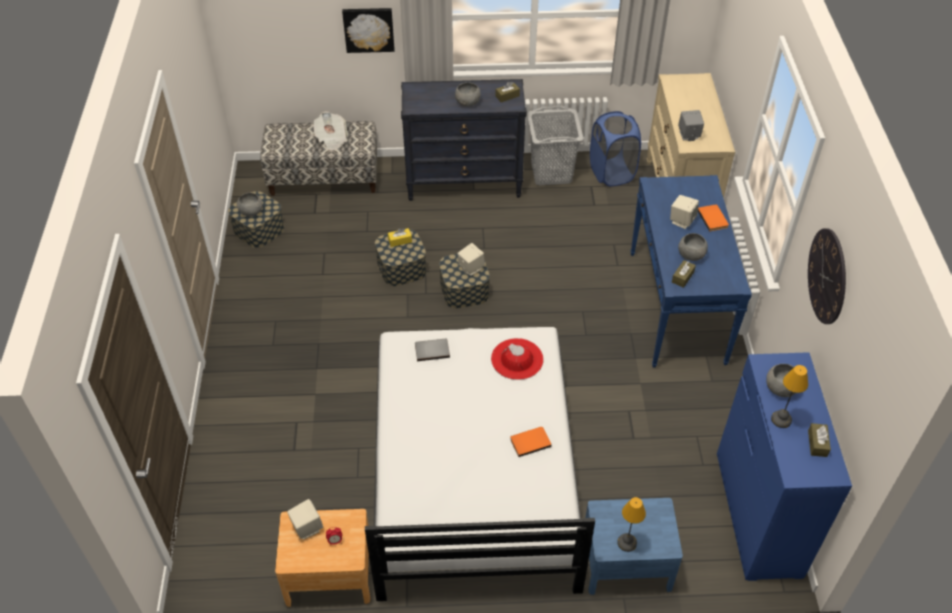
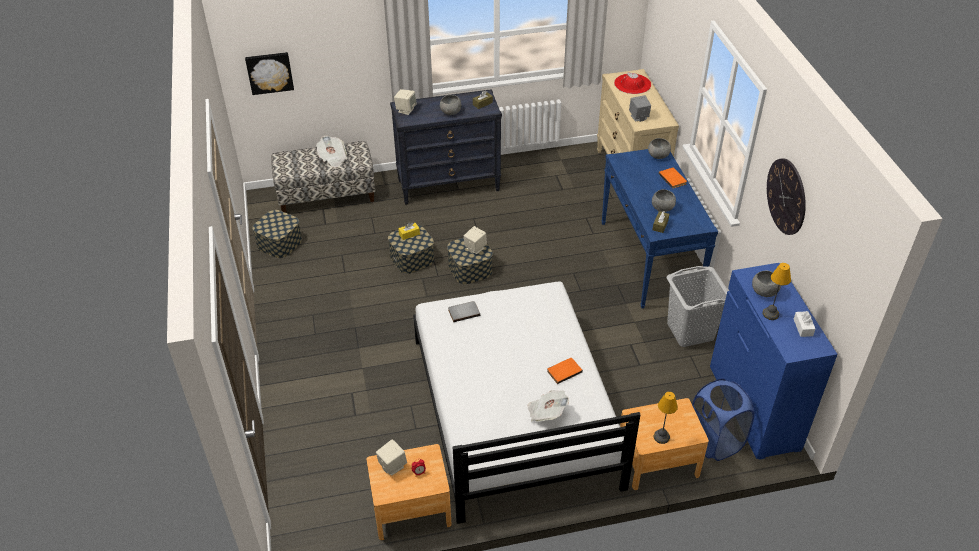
camera: 10 degrees left, 5 degrees down
(251, 211) = (273, 226): grey bowl -> grey bowl (658, 155)
(368, 29) = (359, 59): picture -> picture (269, 72)
(497, 491) = (546, 412): none -> newspaper
(517, 359) = (536, 309): red hat -> red hat (632, 84)
(551, 172) = (520, 168): grey laundry basket -> grey laundry basket (690, 331)
(611, 173) = (570, 163): blue laundry basket -> blue laundry basket (715, 441)
(626, 563) = (657, 461): blue nightstand -> brown nightstand
(682, 221) = (648, 183): beige speaker -> beige speaker (406, 110)
(817, 443) = (803, 327): brown tissue box -> white tissue box

